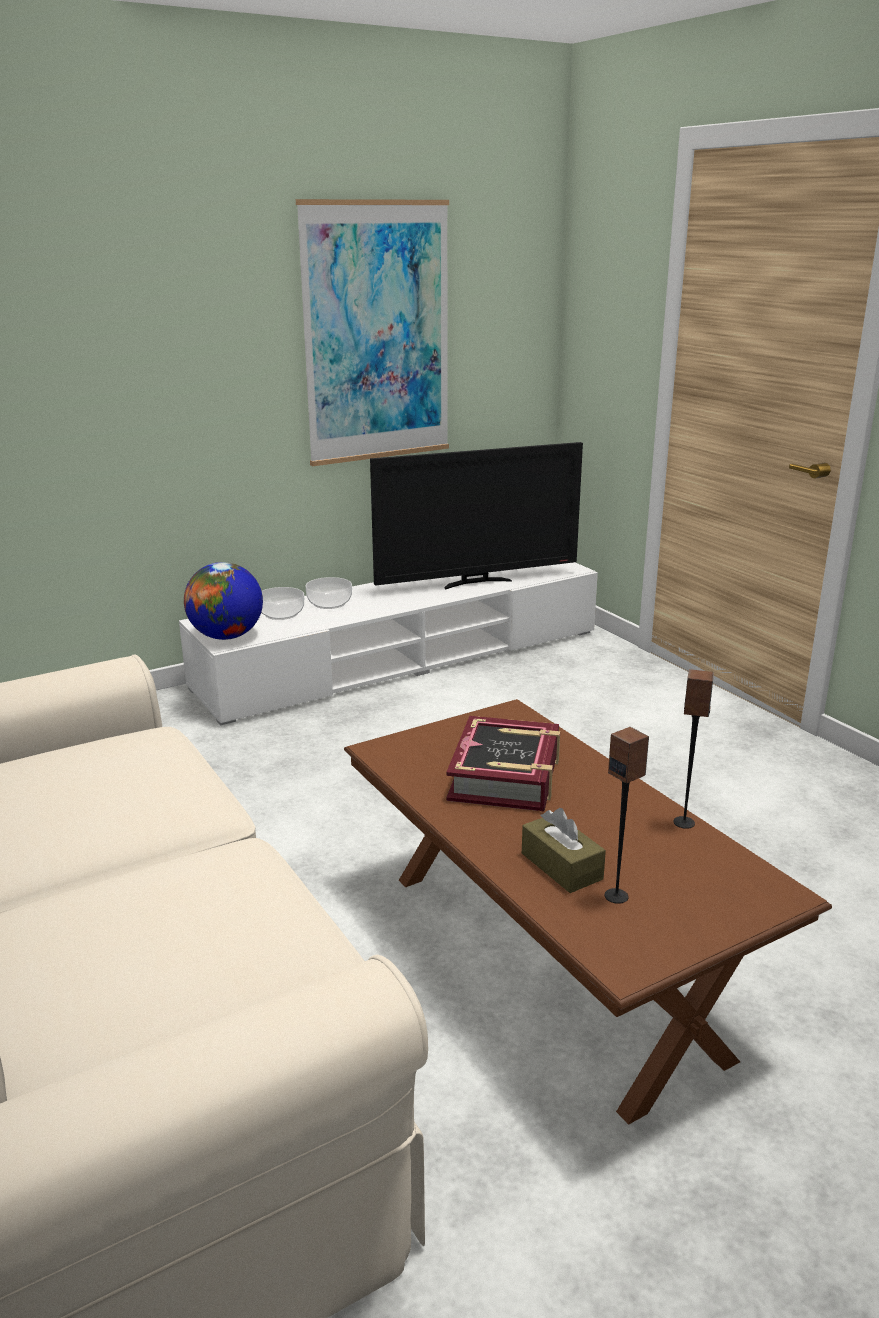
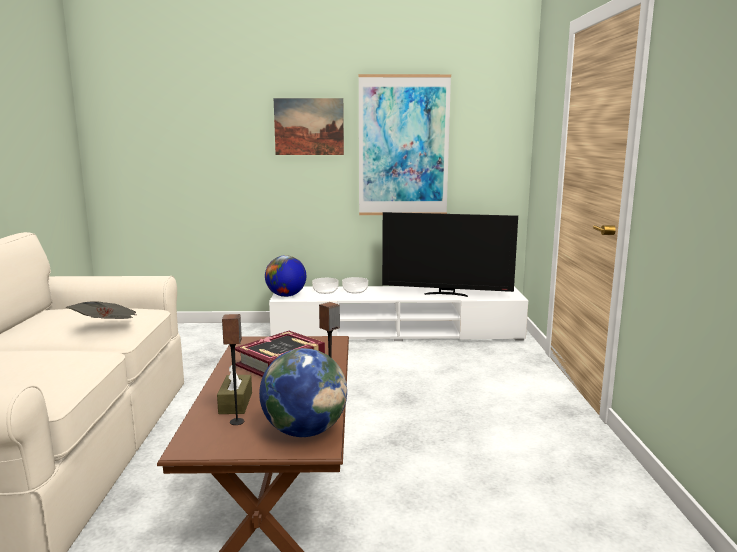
camera: 30 degrees right, 10 degrees down
(159, 796) = (107, 328): none -> newspaper
(212, 305) = (309, 126): none -> picture
(724, 878) = (304, 431): none -> globe

